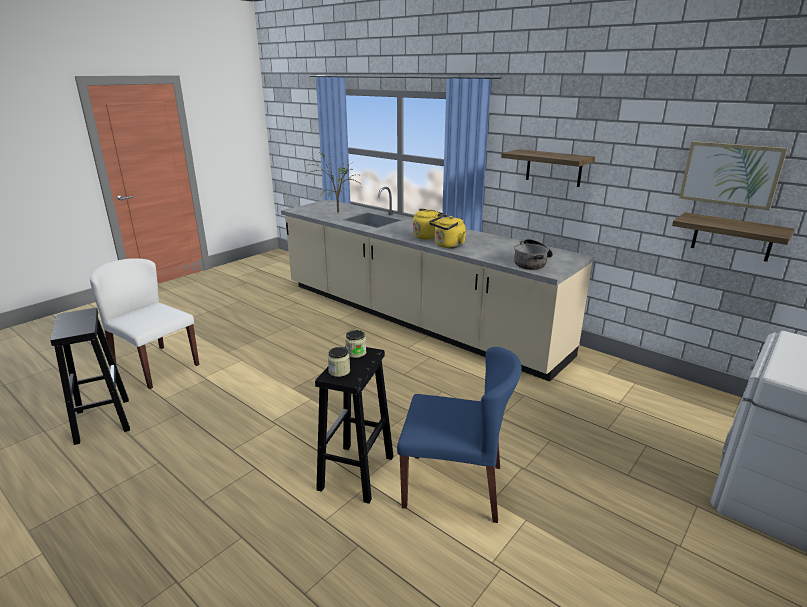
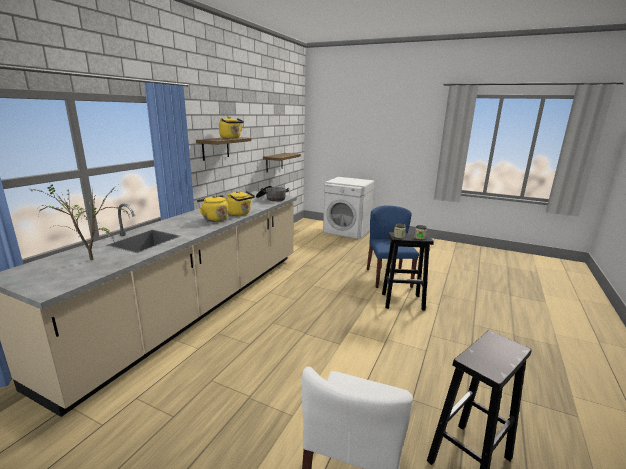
camera: 105 degrees left, 5 degrees down
(556, 155) = (231, 138): none -> yellow kettle
(730, 174) = (270, 135): picture -> none

